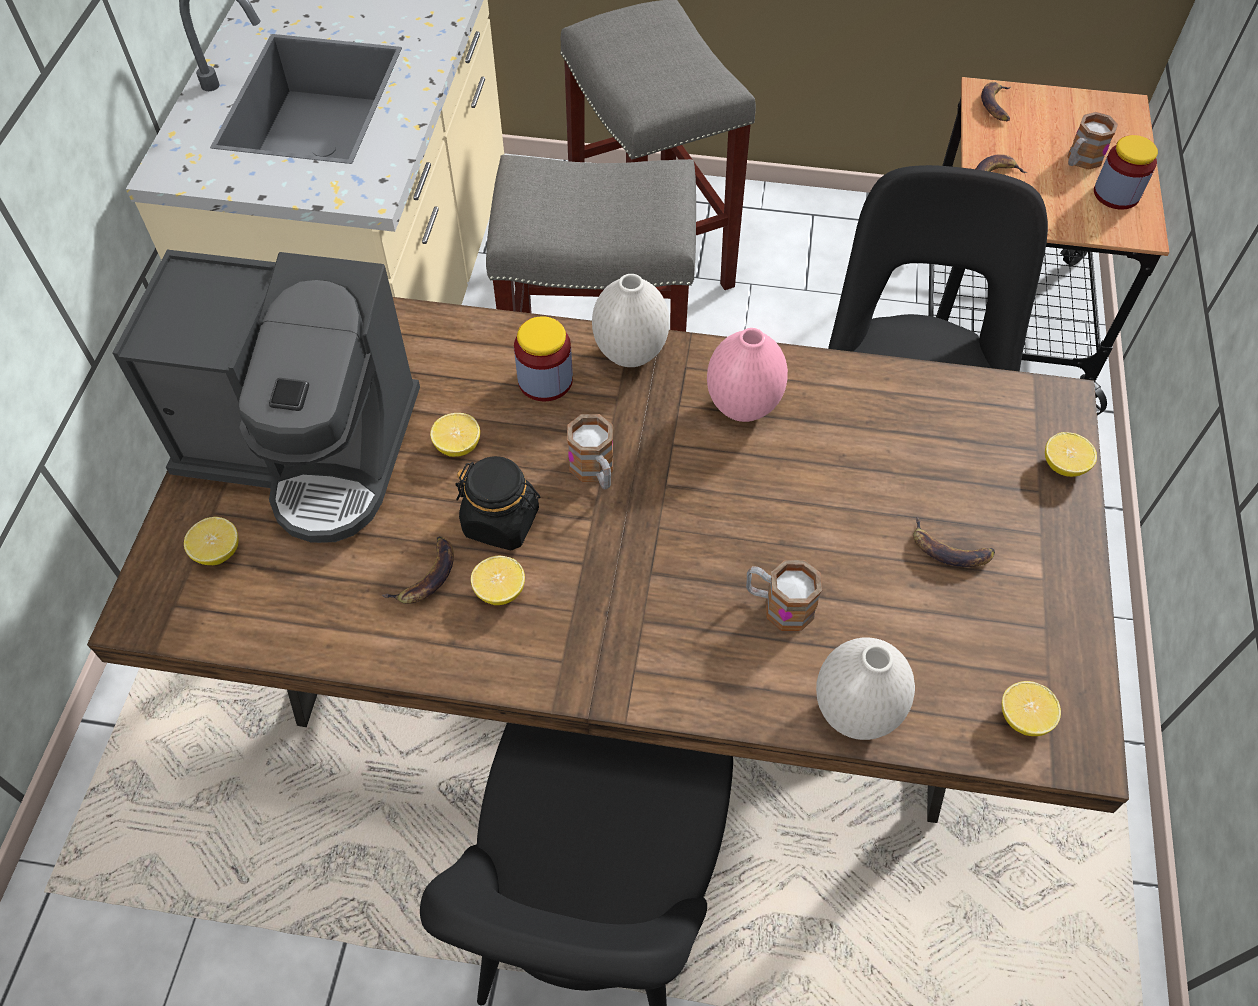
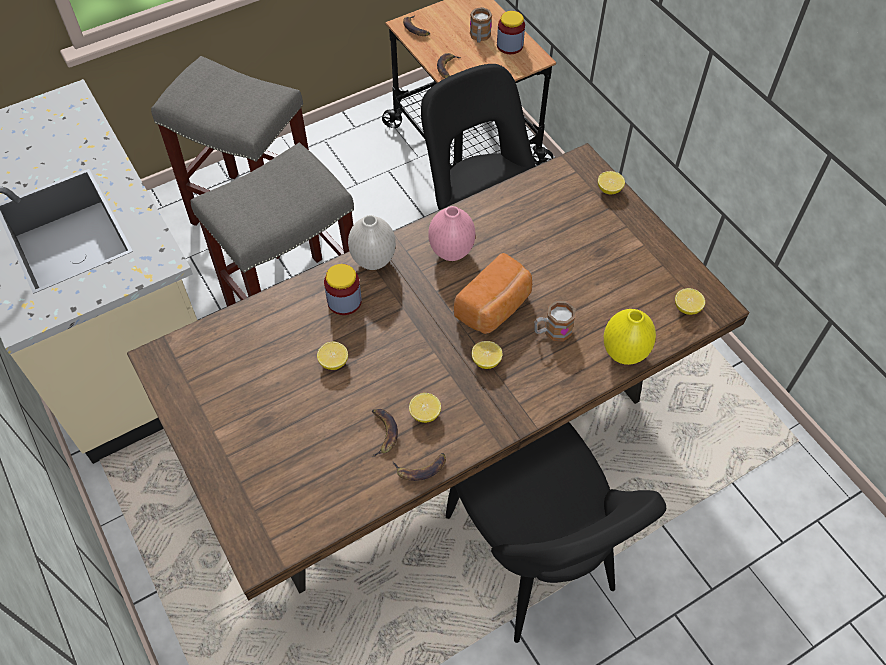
camera: 40 degrees left, 0 degrees up
(217, 552) = (264, 499): lemon -> lemon (486, 361)
(305, 447) = (254, 417): coffee machine -> none
(501, 521) = (393, 382): black jar -> none
(595, 472) = (413, 328): mug -> none
(730, 518) = (495, 308): none -> bread
(853, 713) = (624, 354): white vase -> yellow vase
(949, 549) = (597, 257): banana -> banana (421, 468)

